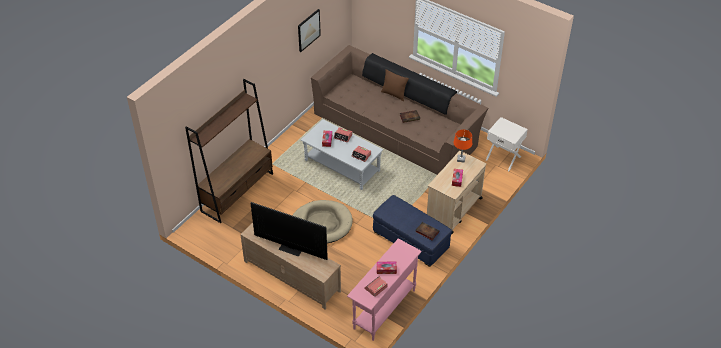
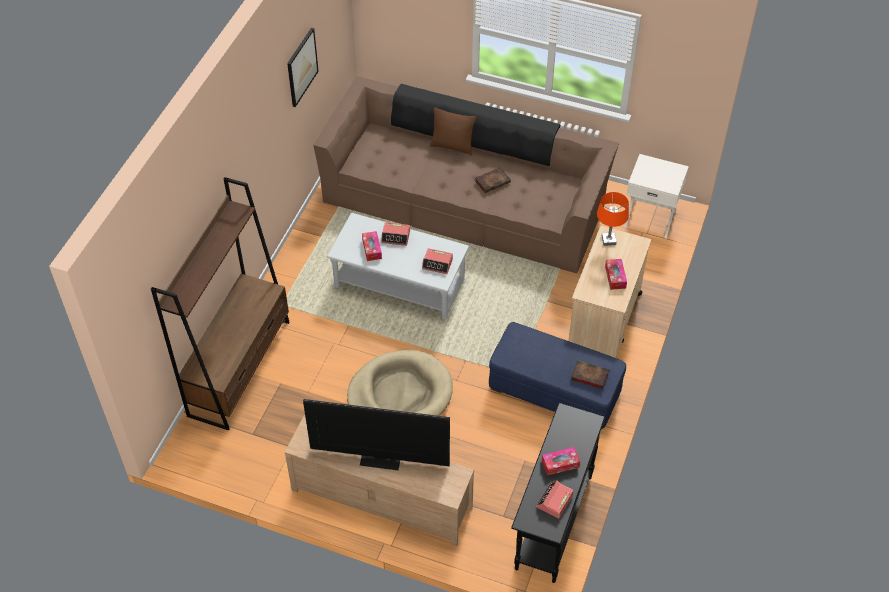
camera: 15 degrees left, 5 degrees up
(384, 309) = (553, 522): pink console table -> black console table

